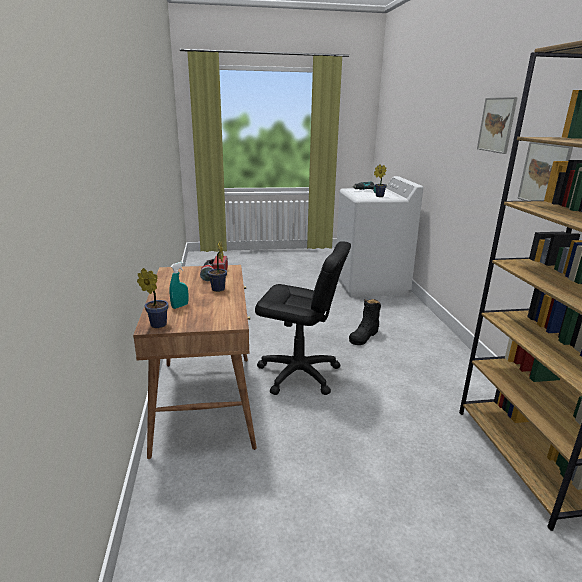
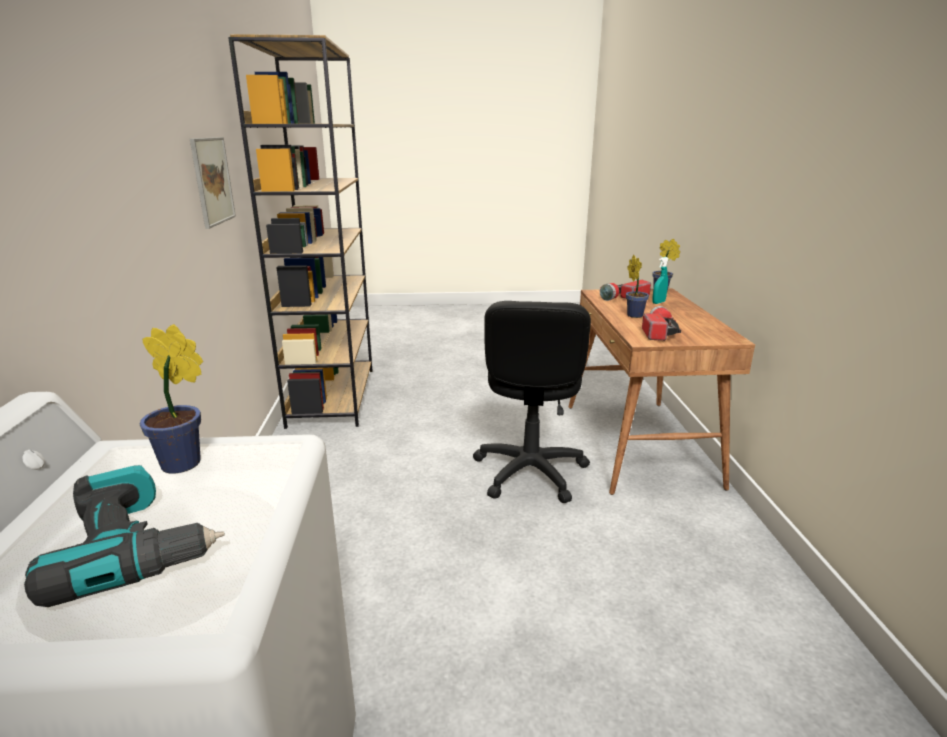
camera: 175 degrees left, 0 degrees up
(209, 313) = (624, 298): none -> flashlight
(299, 374) = (529, 472): black office chair -> black office chair turned 105 degrees counterclockwise
(364, 336) = (399, 541): black boot -> none
(496, 125) = (135, 115): picture -> none

